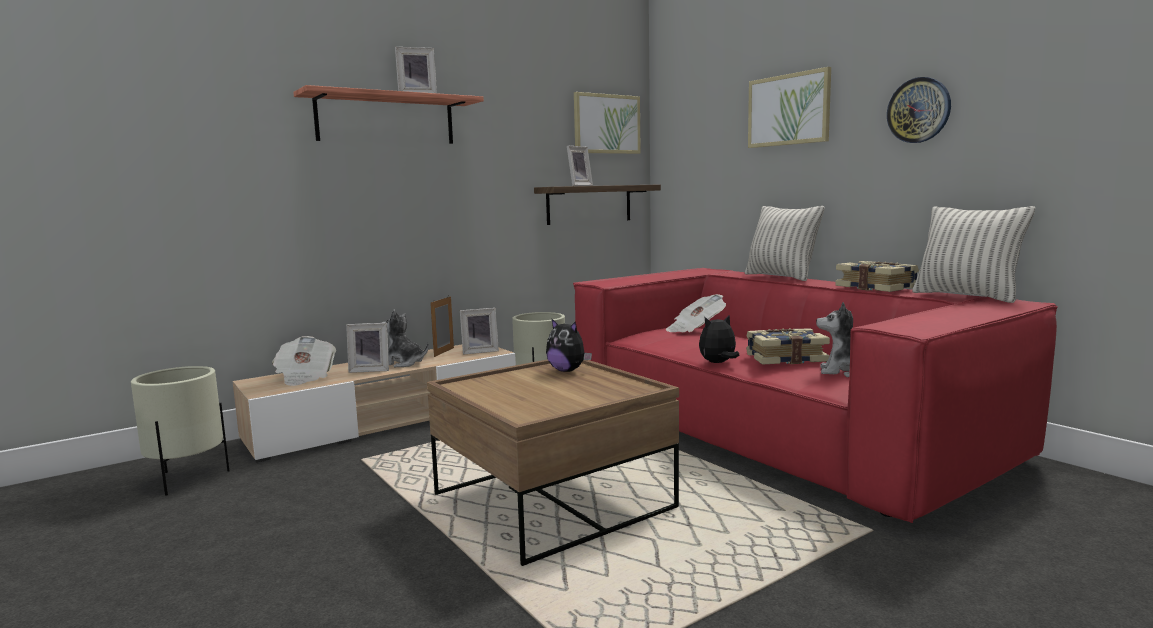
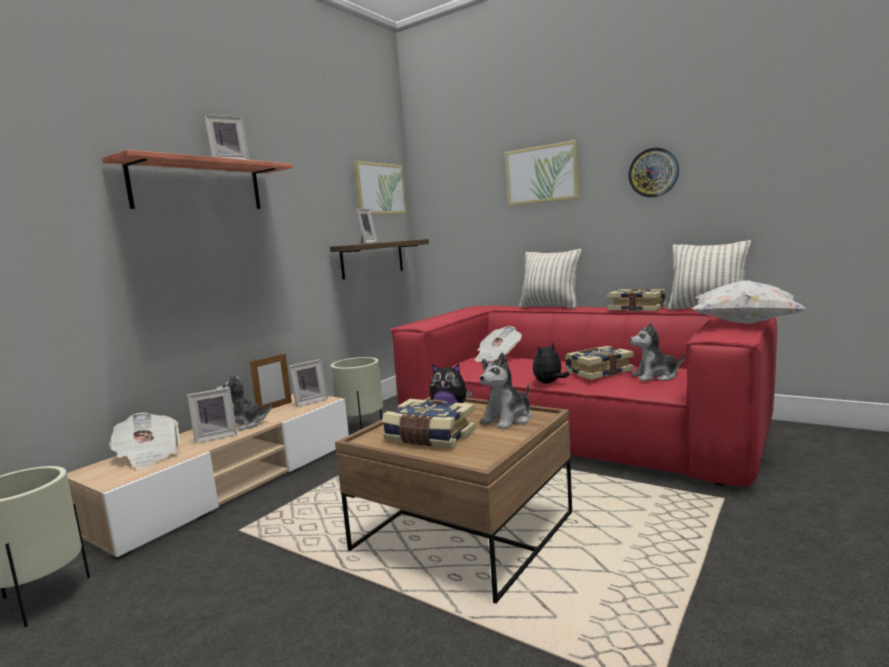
camera: 20 degrees left, 0 degrees up
(444, 352) = (274, 407): picture frame -> picture frame turned 135 degrees counterclockwise
(513, 392) = (429, 437): none -> book
(608, 388) = (508, 419): none -> plush toy
(967, 316) = (743, 323): none -> white pillow

